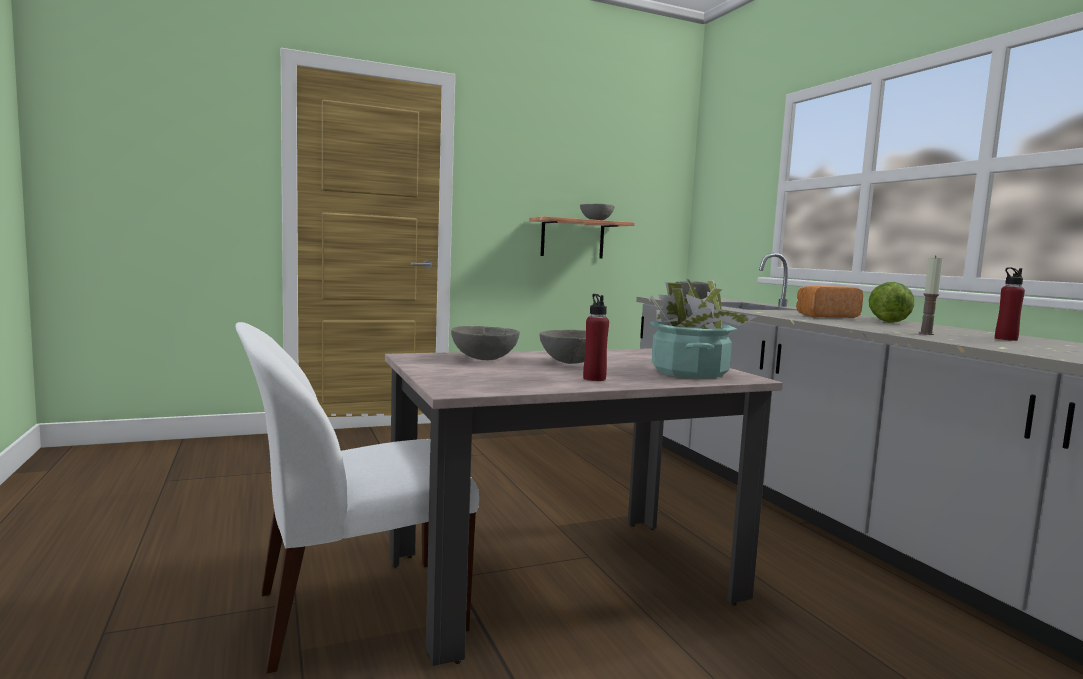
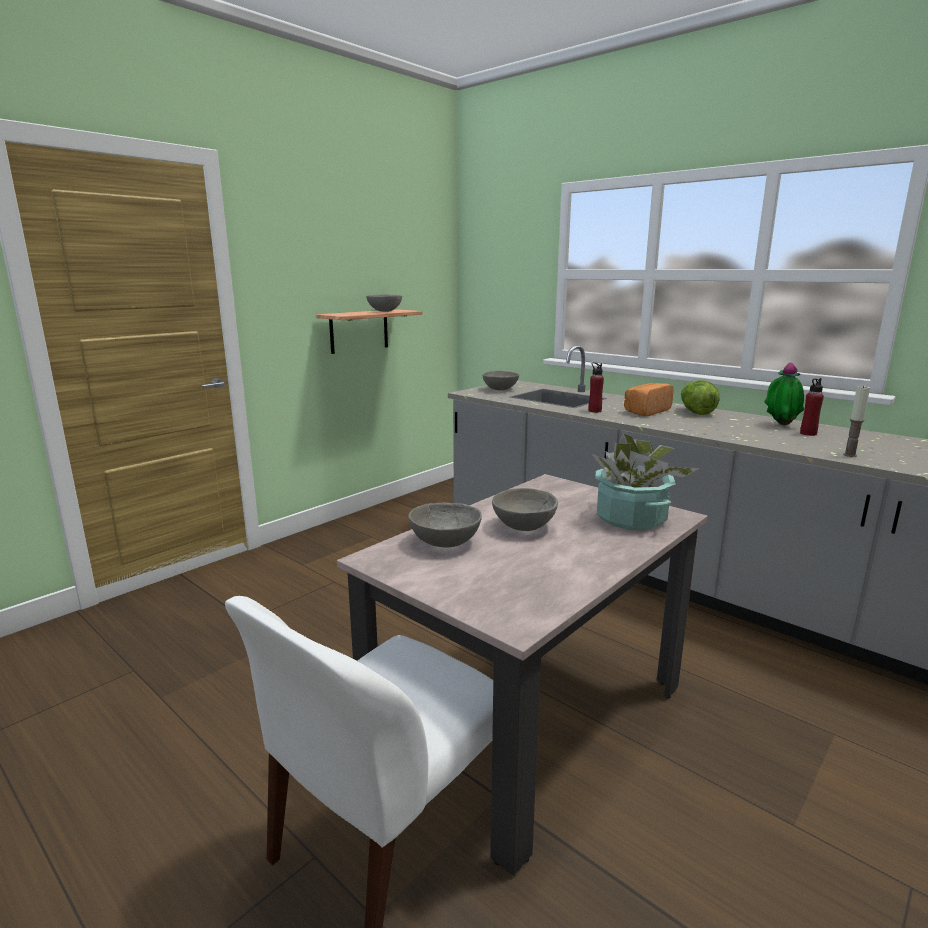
camera: 25 degrees left, 10 degrees up
(594, 378) = (586, 556): red bottle -> red bottle (594, 411)
(926, 334) = (757, 436): candle -> candle (849, 455)
(981, 334) = (780, 425): none -> potted plant

